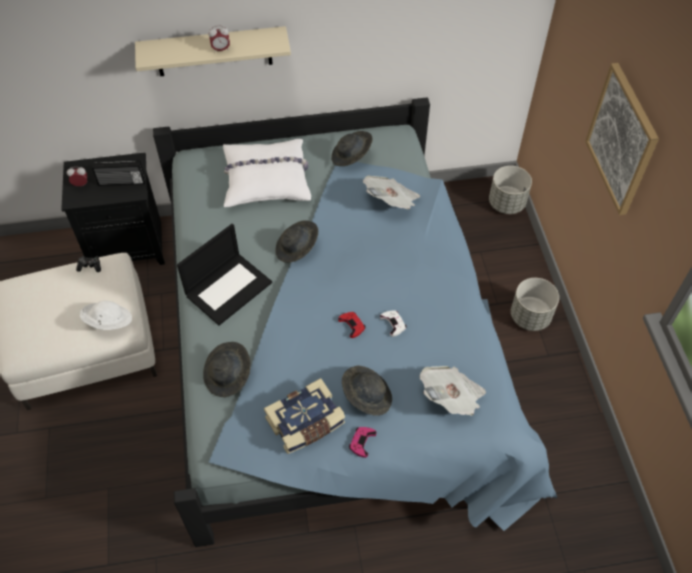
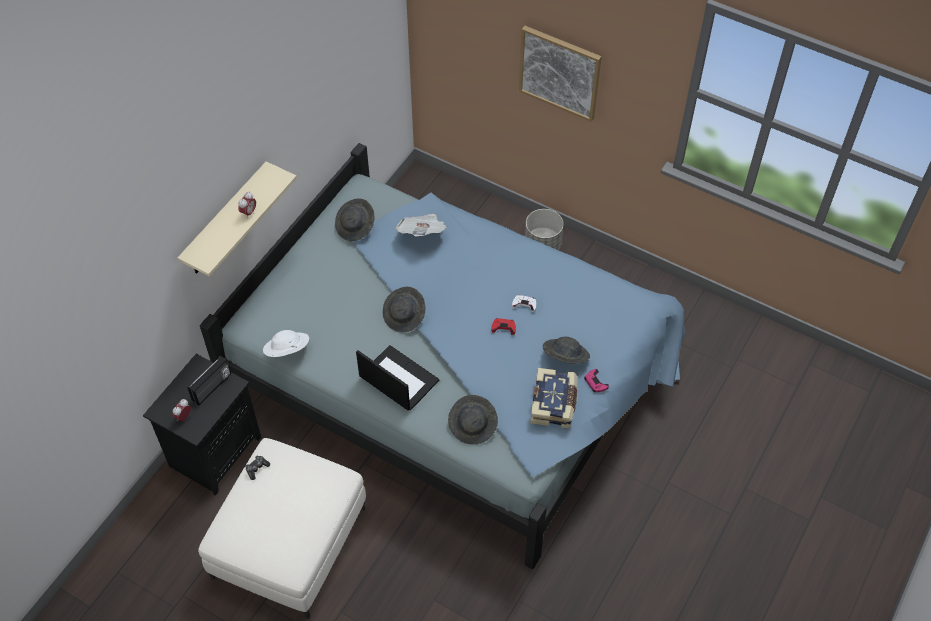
camera: 50 degrees left, 0 degrees up
(108, 322) = (326, 487): white hat -> white hat (287, 351)
(228, 288) = (397, 379): laptop -> laptop turned 45 degrees counterclockwise
(266, 179) = (319, 291): white pillow -> none
(452, 397) = (608, 313): newspaper -> none
(507, 203) = (437, 183): grey planter -> none

